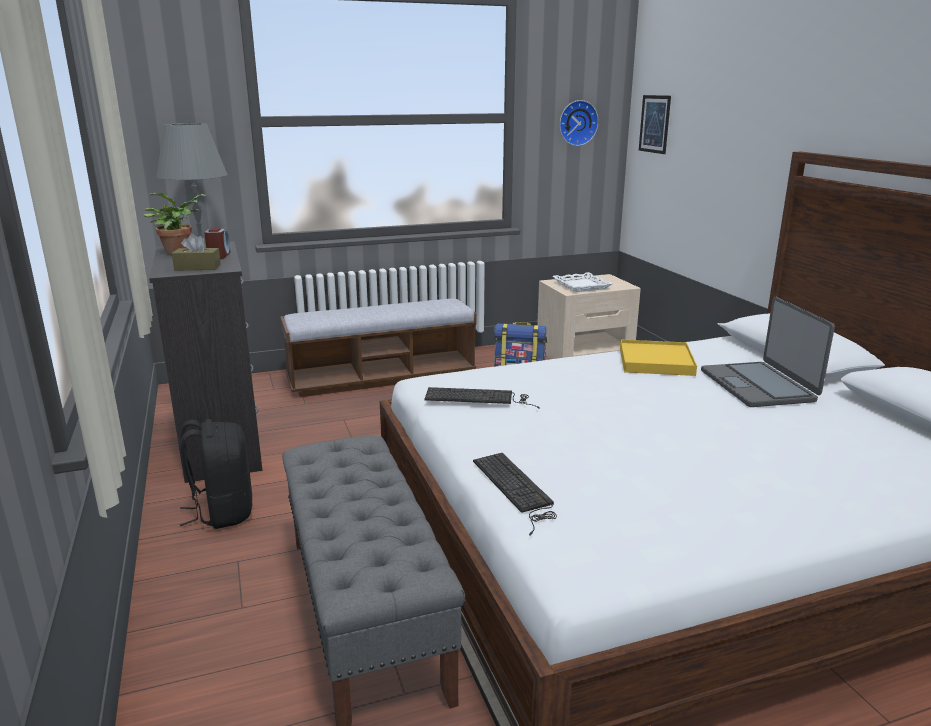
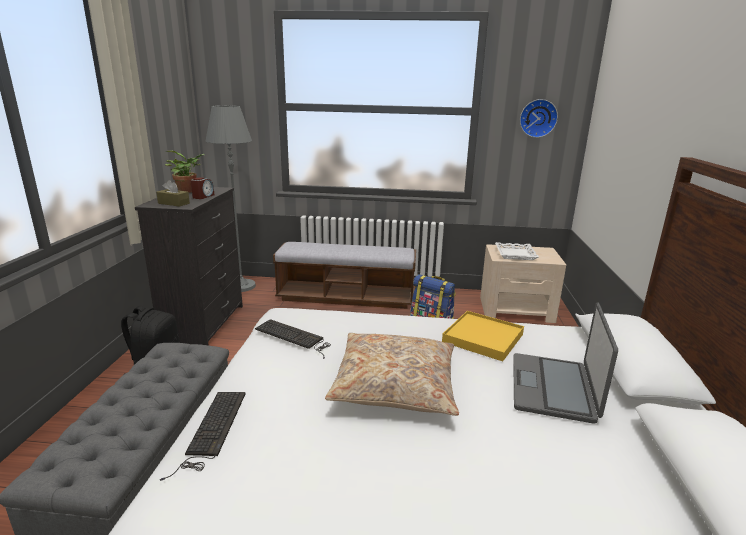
camera: 25 degrees right, 0 degrees up
(632, 414) = (395, 385): none -> beige pillow
(654, 124) = (603, 122): picture -> none

